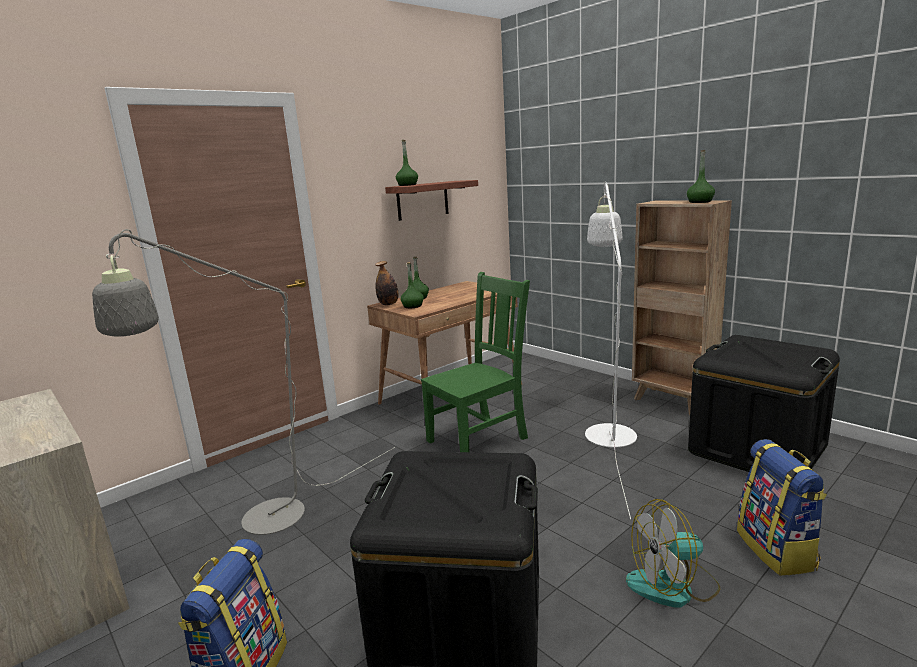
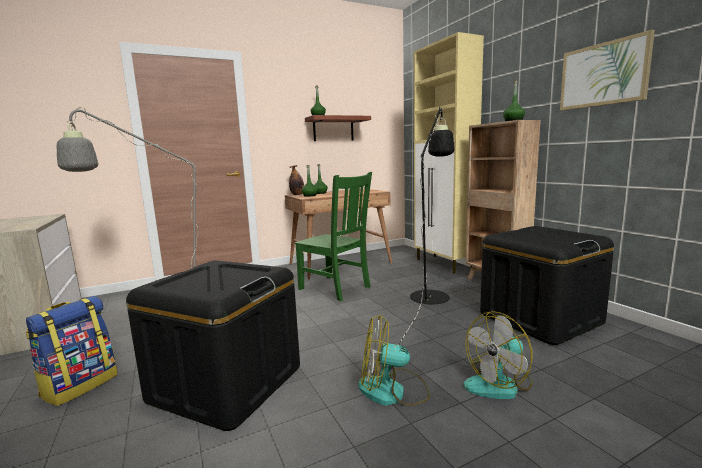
camera: 15 degrees right, 5 degrees down
(480, 438) = (336, 288): green chair -> green chair turned 60 degrees clockwise
(590, 379) = (444, 264): none -> beige cabinet
(608, 428) = (431, 293): white floor lamp -> black floor lamp
(777, 550) = (499, 384): backpack -> fan
(816, 153) = (603, 74): none -> picture

